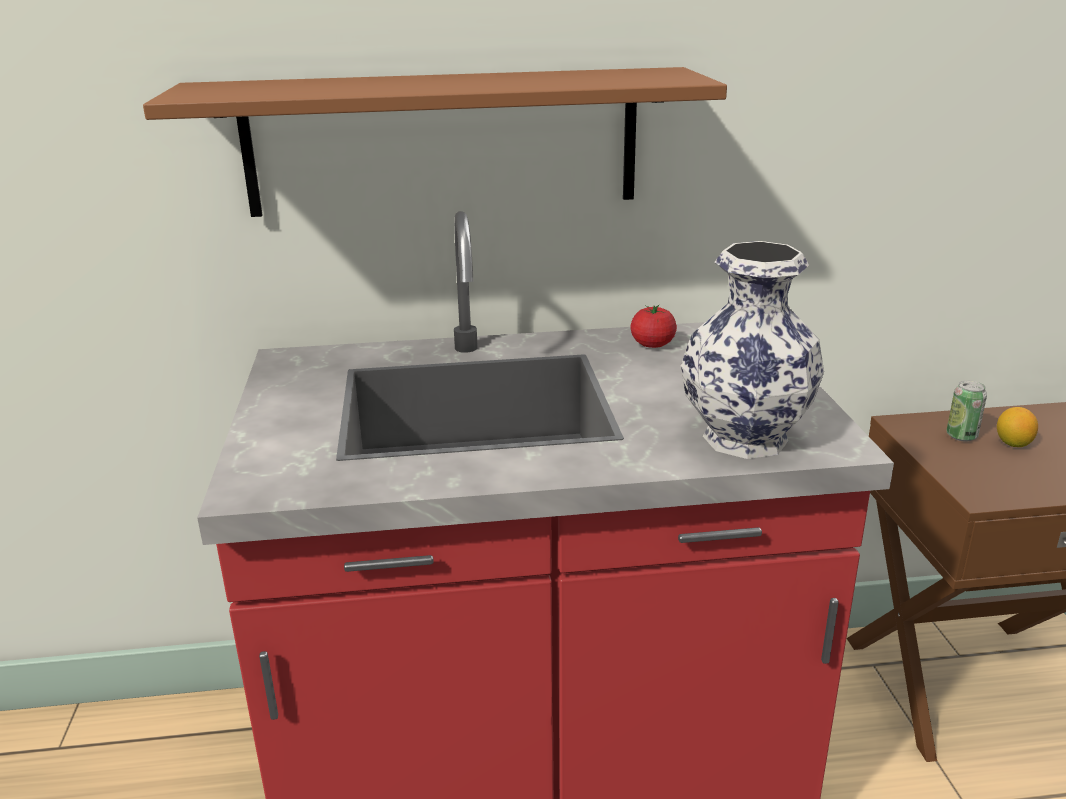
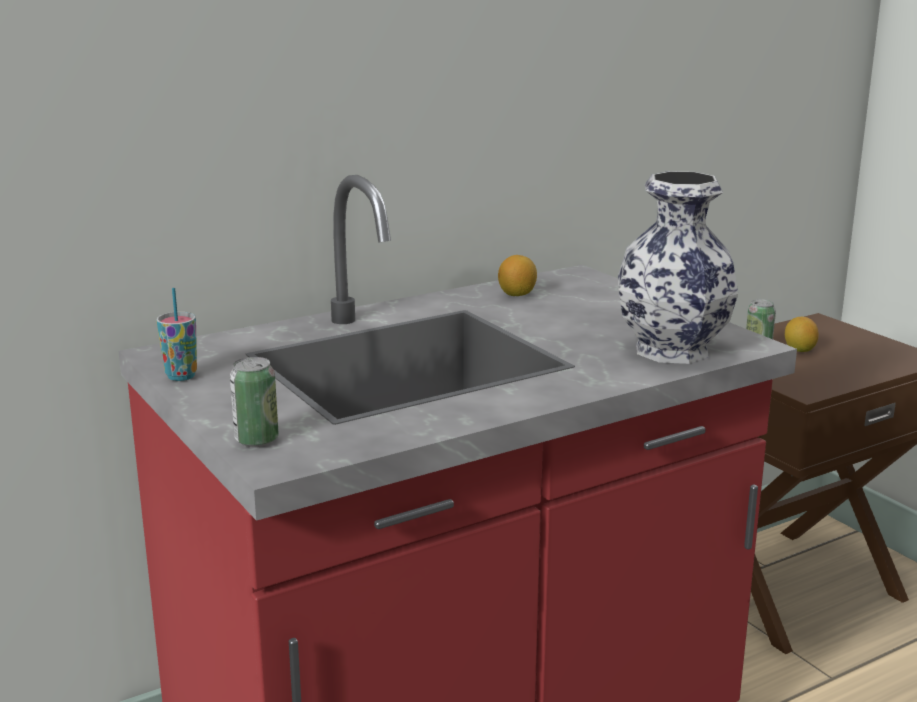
camera: 25 degrees left, 5 degrees down
(256, 464) = (256, 440): none -> can
(274, 384) = (181, 376): none -> cup
(442, 142) = (302, 110): brown shelf -> none
(652, 344) = (517, 294): tomato -> lemon

